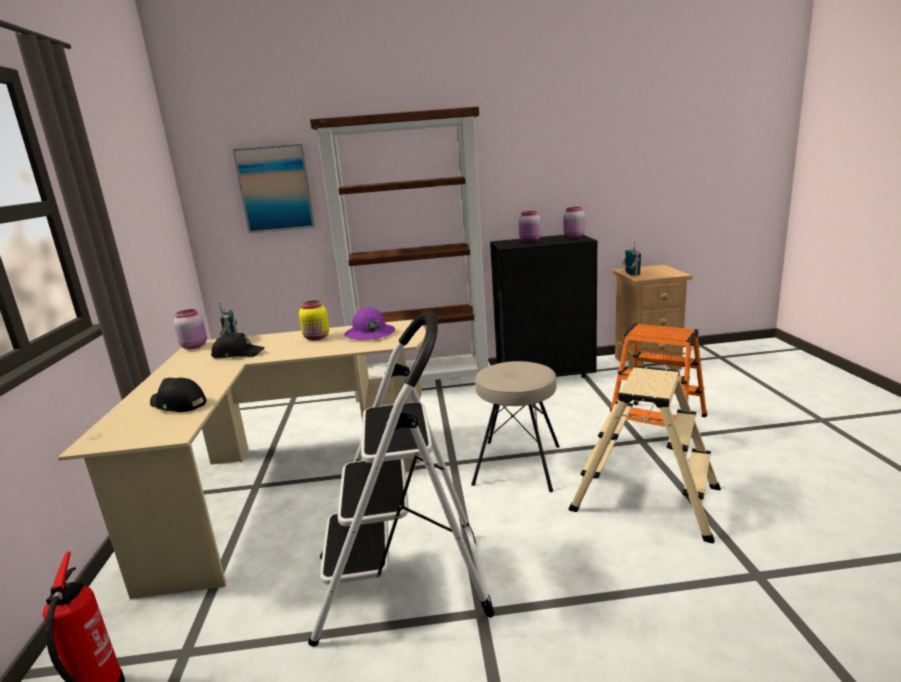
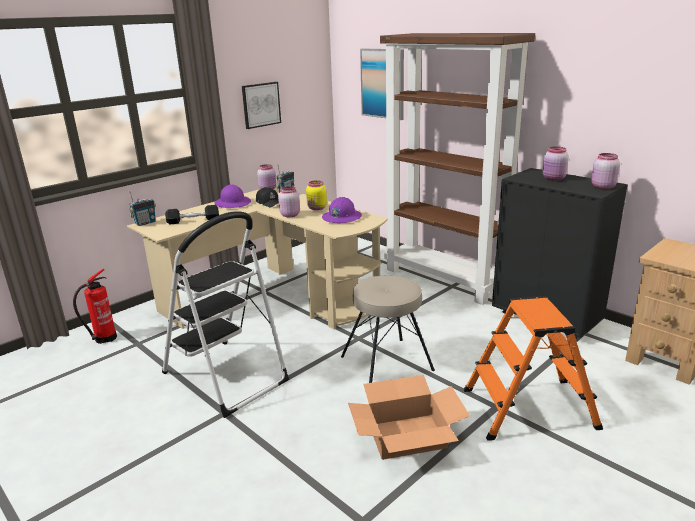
camera: 50 degrees right, 5 degrees up
(132, 230) = (261, 105): none -> picture
(178, 404) = (193, 220): black cap -> black dumbbell
(184, 371) = (233, 203): none -> purple hard hat
(303, 352) = (290, 215): none -> pink jar
(632, 273) = (665, 249): radio -> radio (145, 223)
(645, 499) = (407, 436): beige step ladder -> cardboard box

